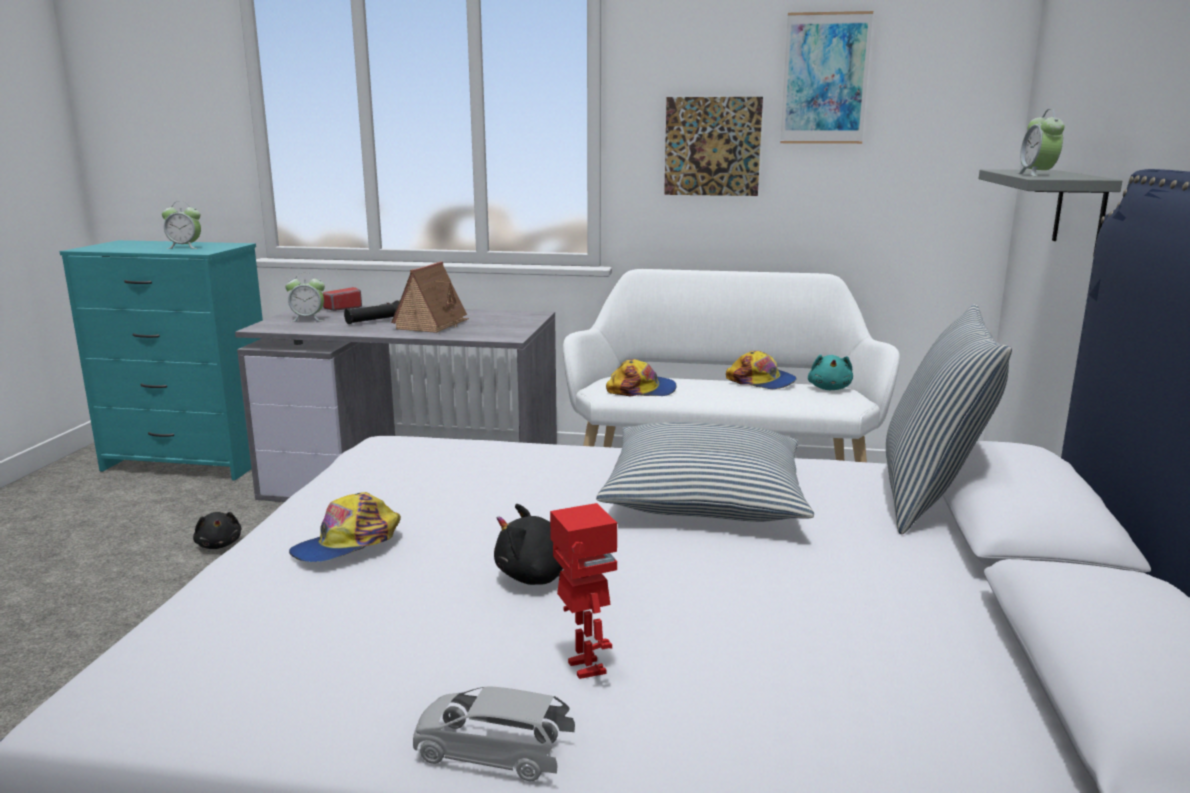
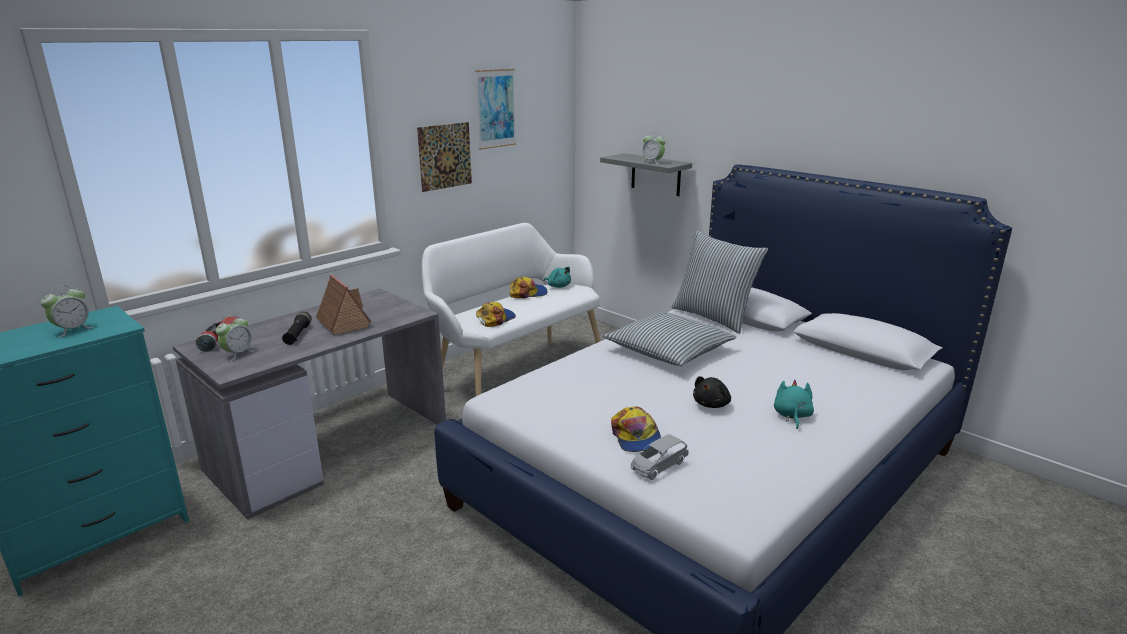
camera: 55 degrees left, 5 degrees up
(219, 544) = (305, 552): black plush toy -> none
(492, 752) = (835, 446): grey toy car -> grey toy car (658, 466)
(584, 667) = (792, 416): toy robot -> turquoise plush toy

